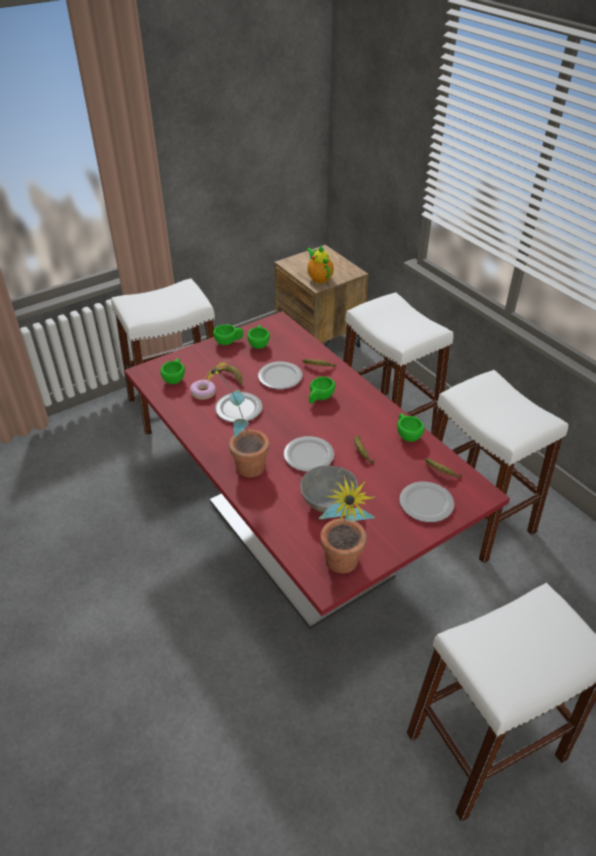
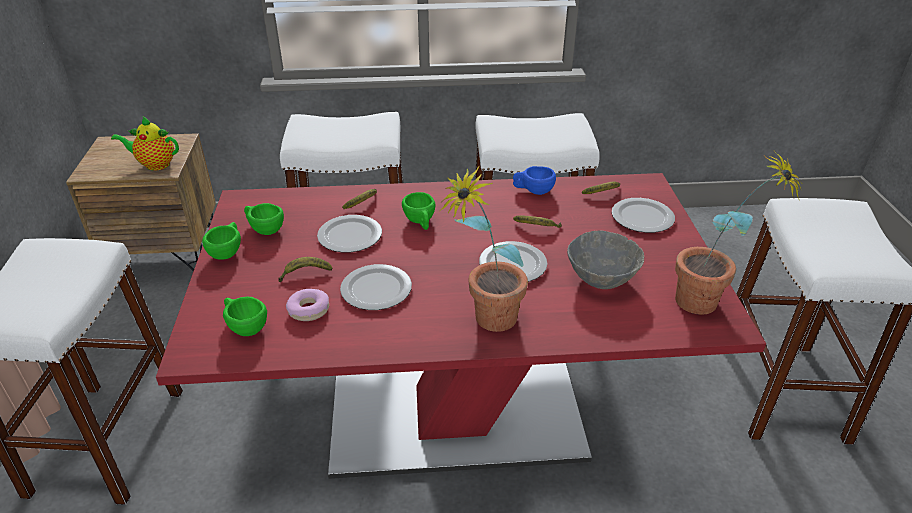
camera: 60 degrees left, 5 degrees down
(407, 434) = (533, 191): green cup -> blue cup

